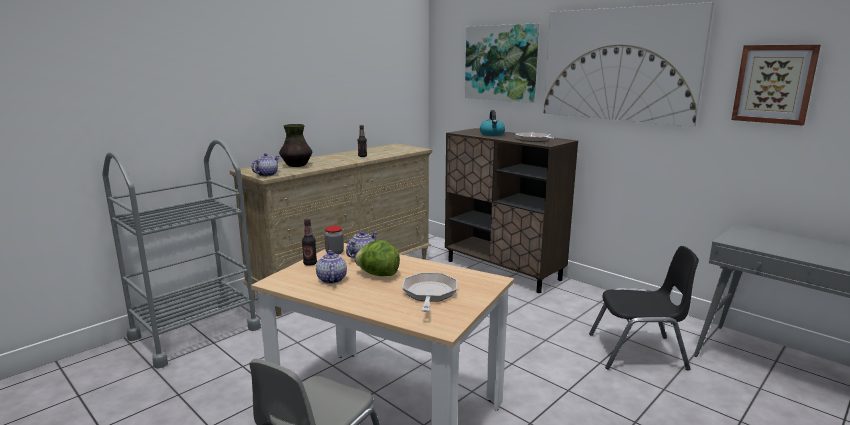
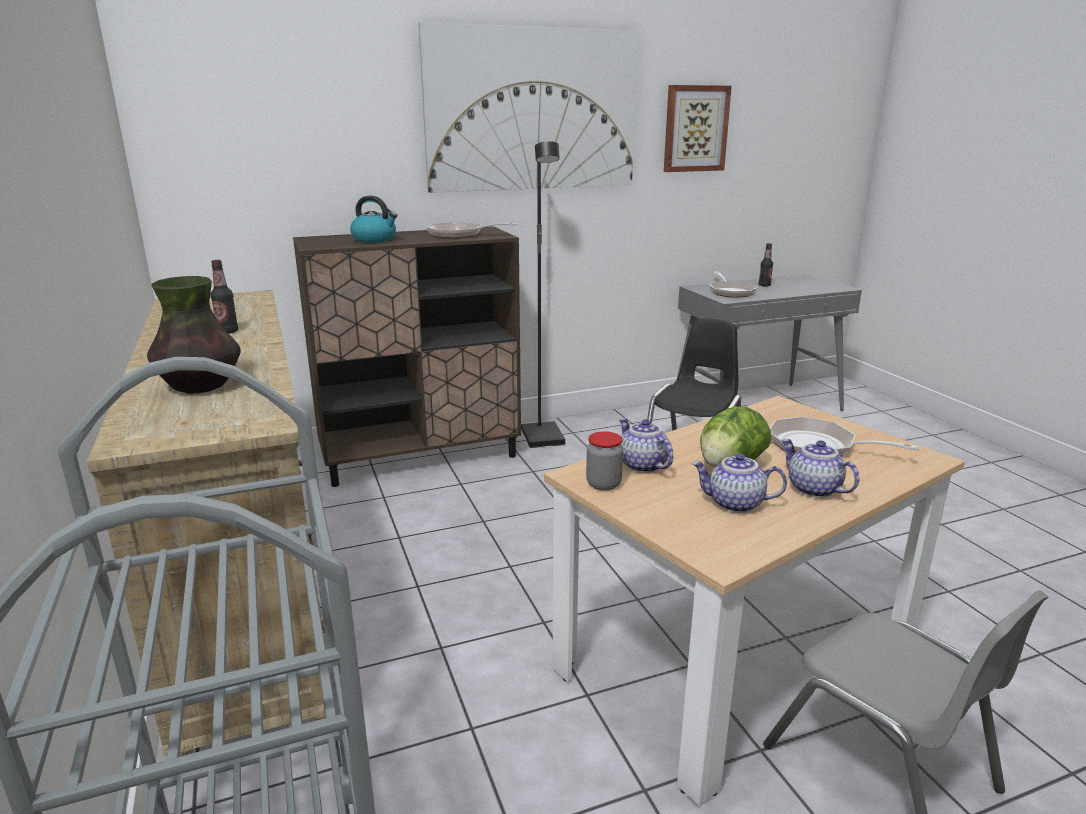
camera: 65 degrees left, 5 degrees up
(266, 174) = (244, 422): teapot -> teapot (812, 489)
(310, 263) = (645, 513): bottle -> bottle (764, 285)
(501, 63) = (324, 111): picture -> none
(577, 295) = (544, 437): none -> black floor lamp
(759, 239) = (730, 292): none -> frying pan

